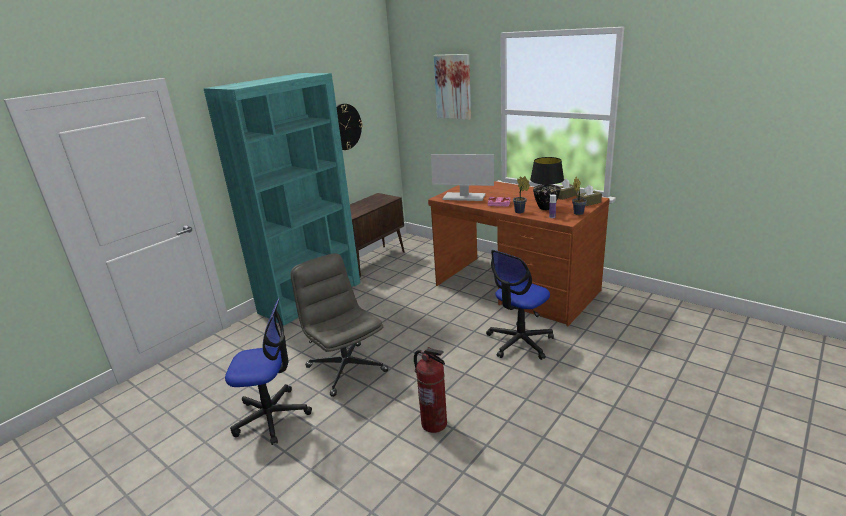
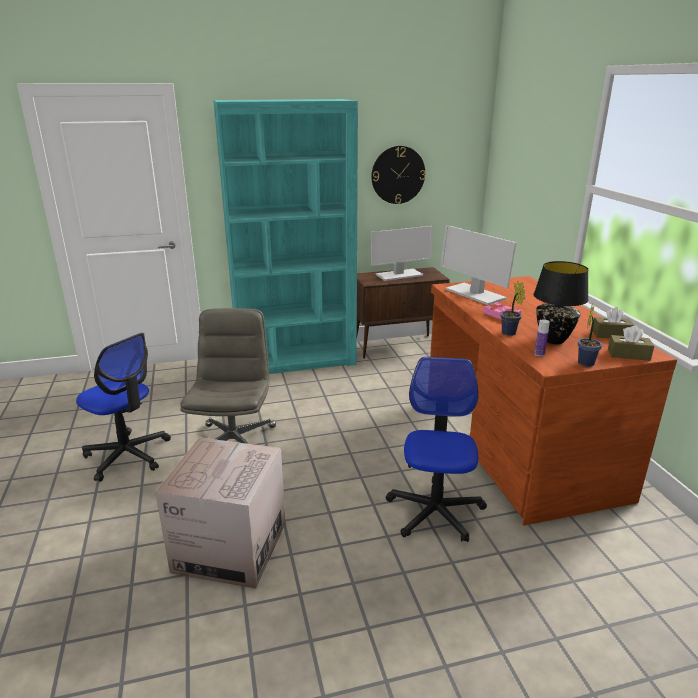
camera: 35 degrees right, 0 degrees up
(364, 204) = (399, 275): none -> monitor
(434, 423) = (230, 547): fire extinguisher -> cardboard box
(453, 87) = (544, 144): picture -> none
(519, 342) = (435, 511): office chair -> office chair turned 105 degrees clockwise

